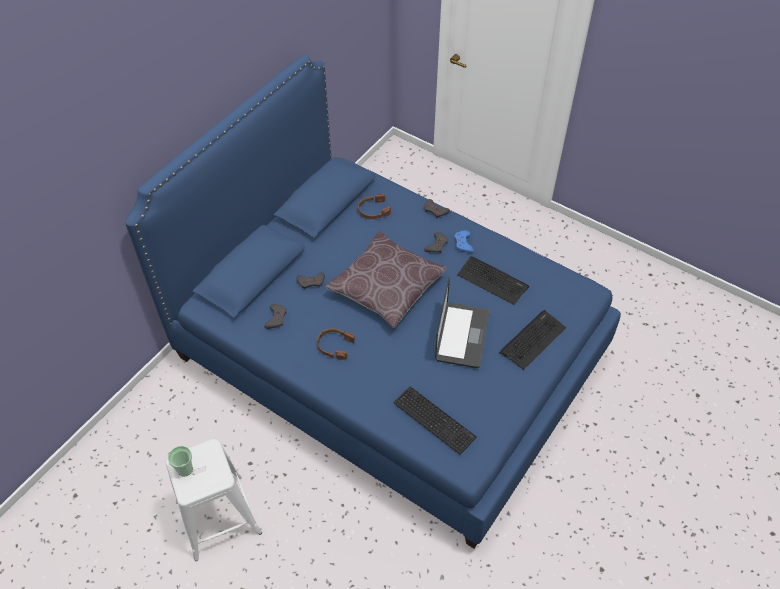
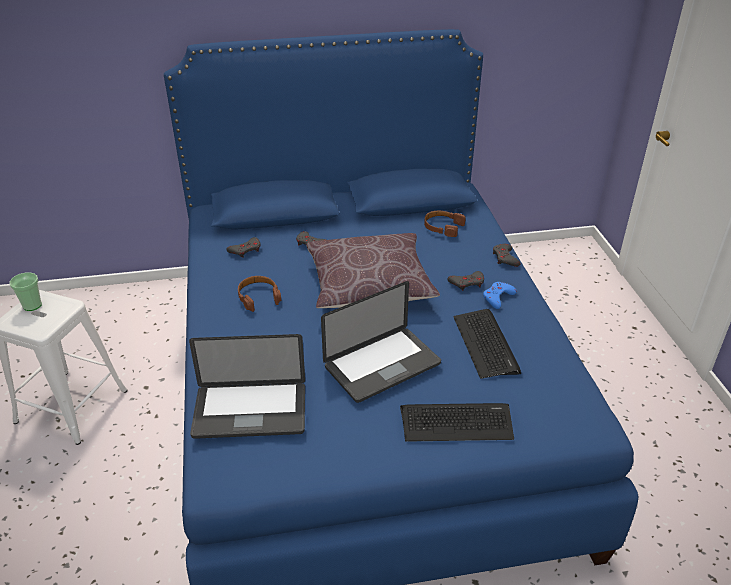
camera: 45 degrees right, 15 degrees down
(434, 418) = (250, 411): keyboard -> laptop

